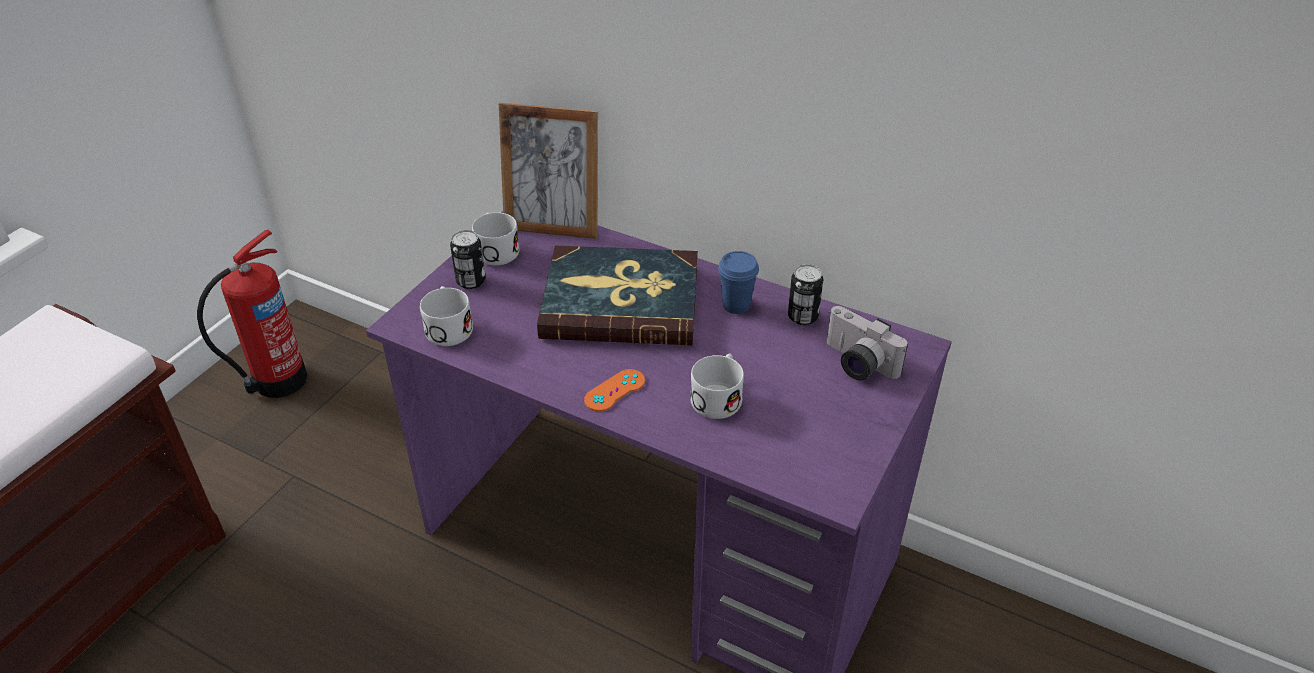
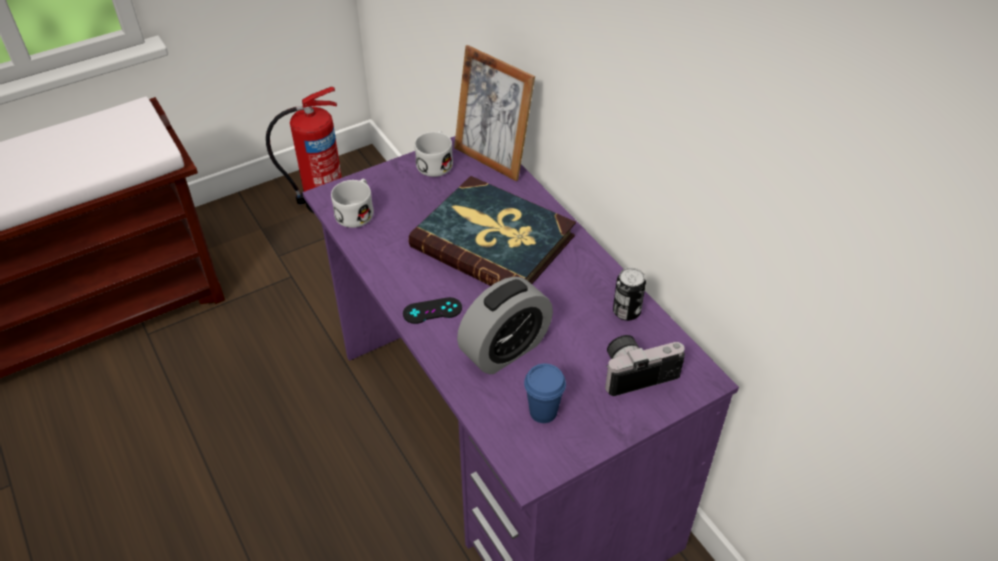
camera: 30 degrees right, 5 degrees up
(471, 281) = (399, 181): can -> none
(614, 390) = (432, 311): orange game controller -> black game controller
(719, 396) = (505, 349): white mug -> alarm clock
(736, 305) = (580, 280): blue cup -> blue cup (543, 412)
(856, 364) = (637, 371): camera -> camera turned 90 degrees clockwise

